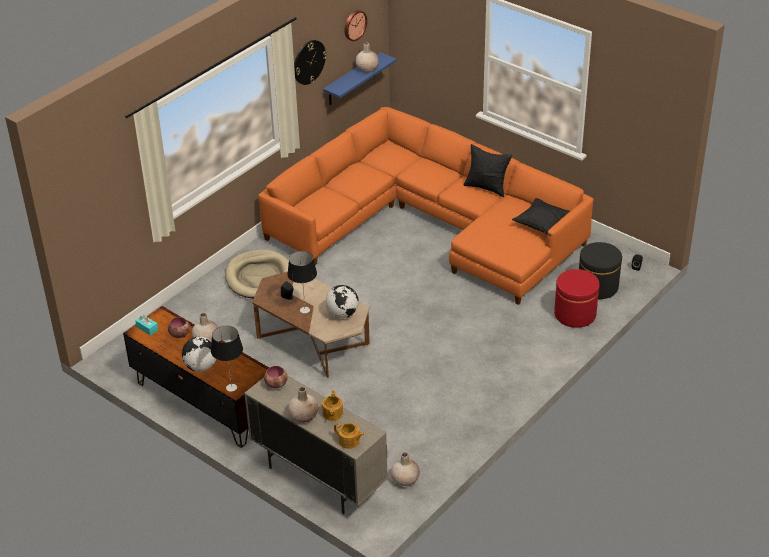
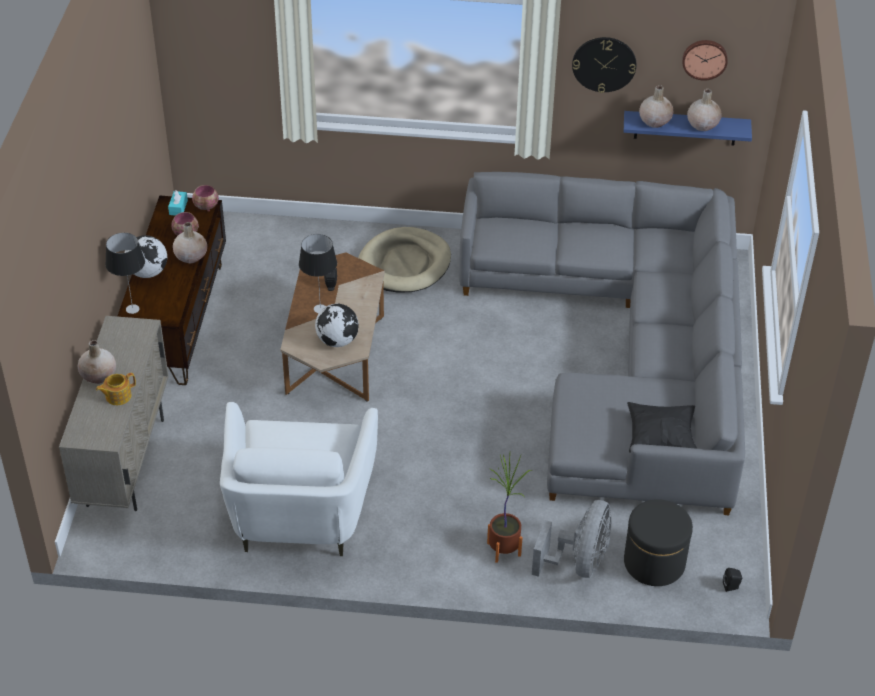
camera: 55 degrees right, 5 degrees up
(277, 384) = (134, 333): bowl -> bowl (206, 207)
(349, 441) = (82, 429): teapot -> none
(405, 479) = (172, 533): beige vase -> beige vase (655, 121)
(429, 224) = (627, 353): orange sofa -> grey sofa
(439, 414) = (299, 514): none -> white armchair
(486, 187) = (687, 356): black pillow -> none
(541, 339) = (504, 549): none -> potted plant
(575, 314) = (579, 563): red ottoman -> grey fan

